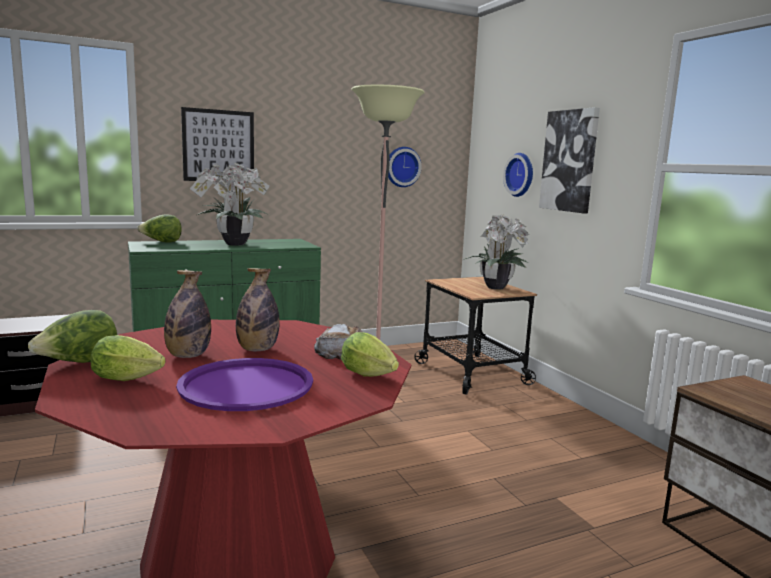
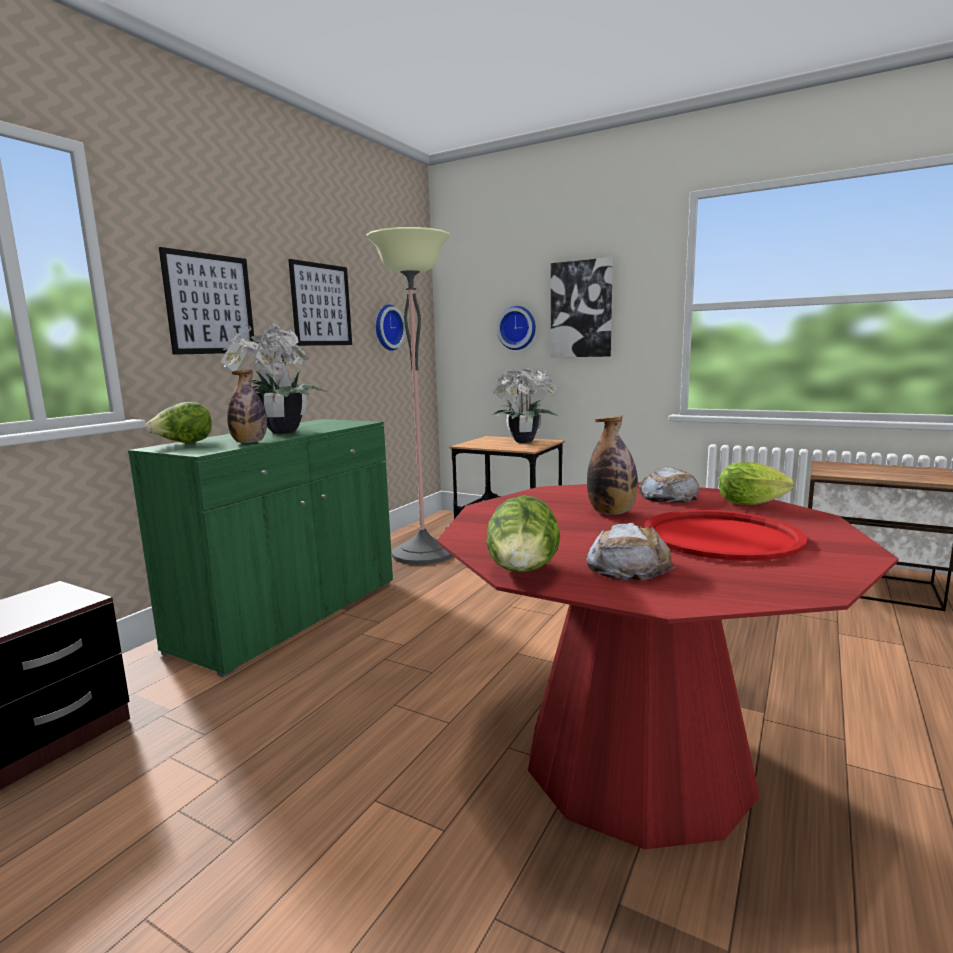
camera: 35 degrees left, 0 degrees up
(130, 379) = (628, 566): lettuce -> bread
(188, 356) = (584, 534): bottle -> bottle (249, 442)
(246, 385) = (721, 536): purple tray -> red tray
(326, 146) = (321, 305): none -> picture

